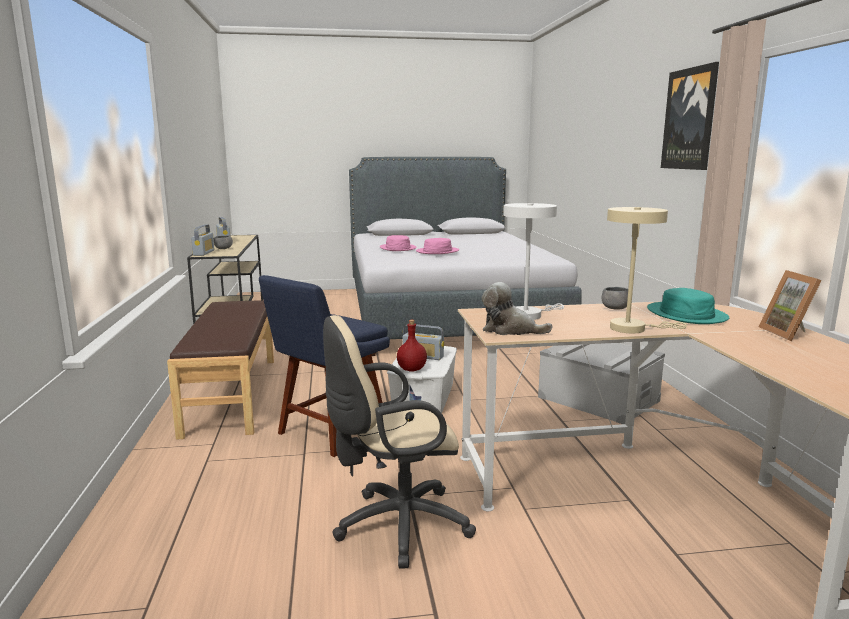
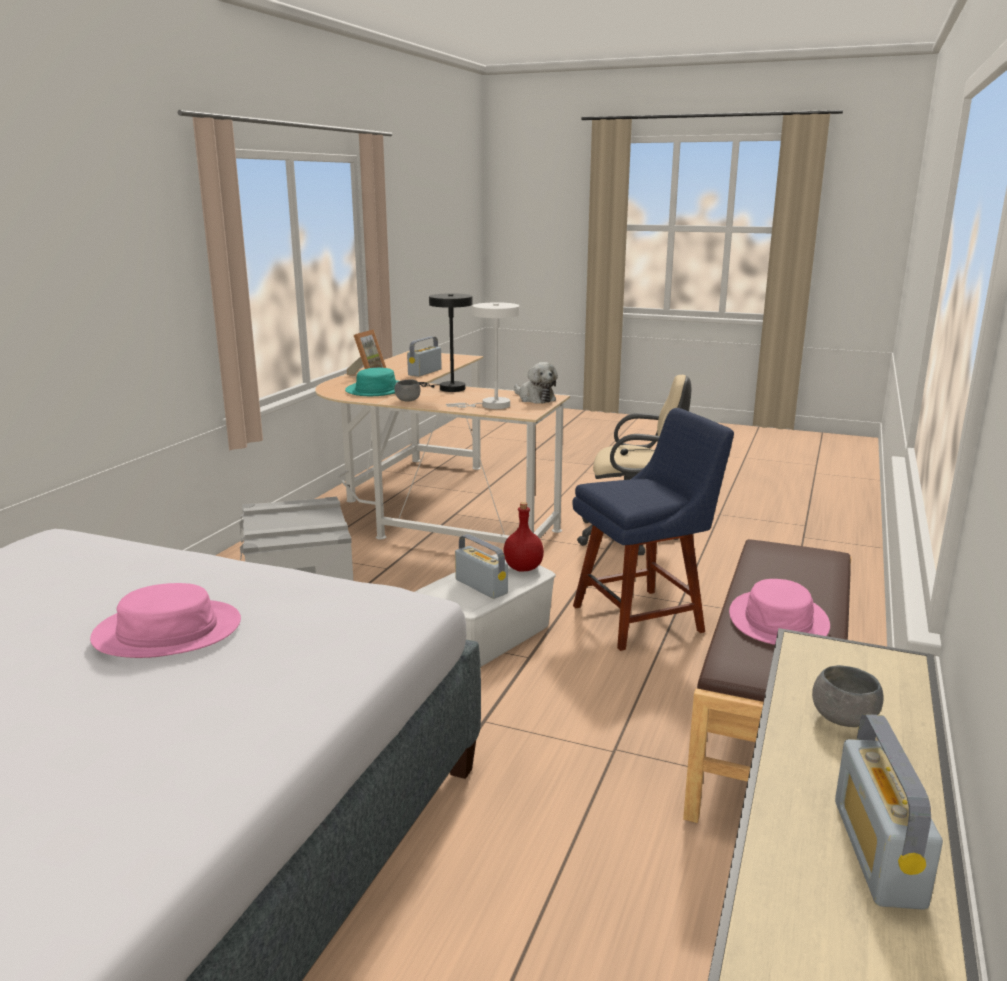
camera: 150 degrees left, 5 degrees up
(204, 253) = (897, 682): radio -> radio (425, 372)
(397, 248) = (190, 711): pink hat -> pink hat (778, 621)
(633, 328) = (447, 388): beige table lamp -> black table lamp
(690, 119) = (119, 219): picture -> none

